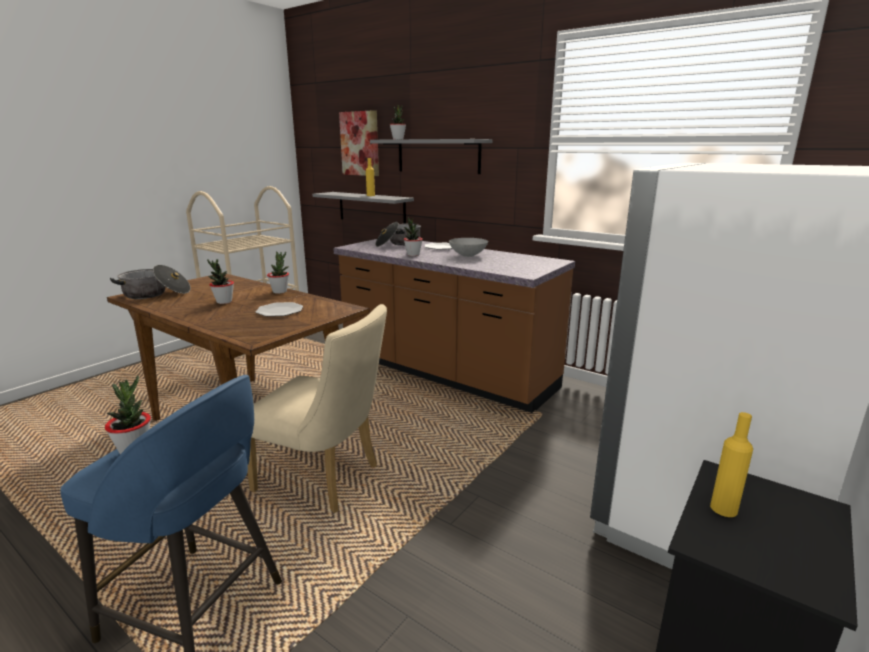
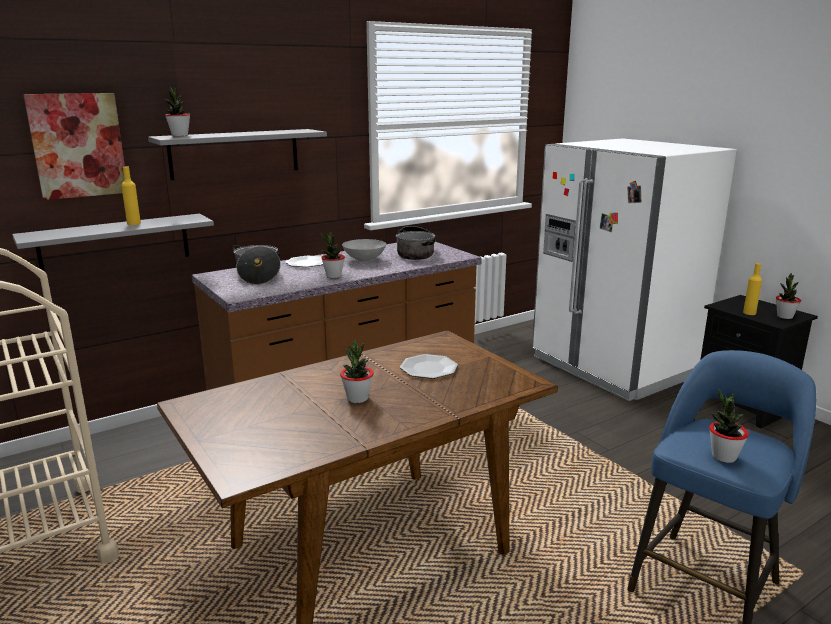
camera: 70 degrees left, 0 degrees up
(155, 294) = (253, 451): cooking pot -> cooking pot (416, 253)
(280, 291) = (337, 365): potted plant -> potted plant (784, 316)
(325, 479) = (530, 502): beige chair -> none

